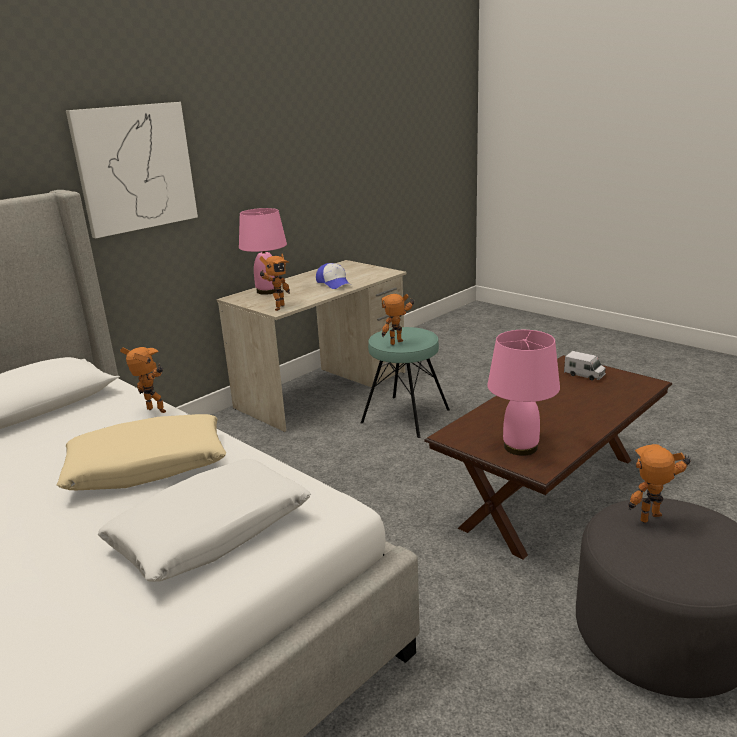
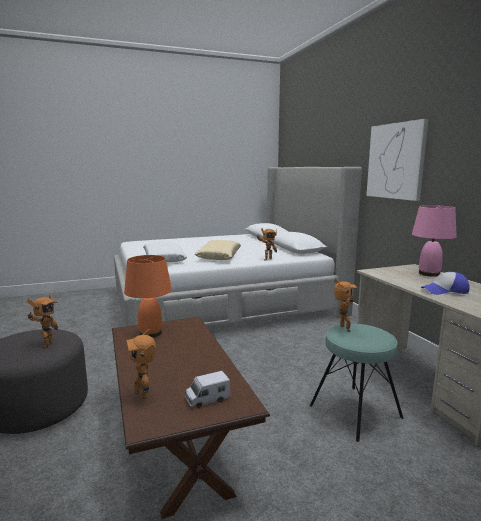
camera: 115 degrees right, 10 degrees down
(277, 307) = (378, 271): toy robot -> toy robot (143, 393)
(520, 446) = (151, 333): pink table lamp -> orange table lamp

